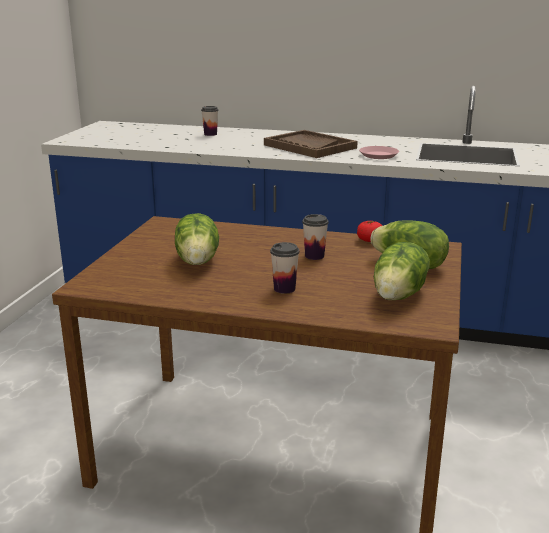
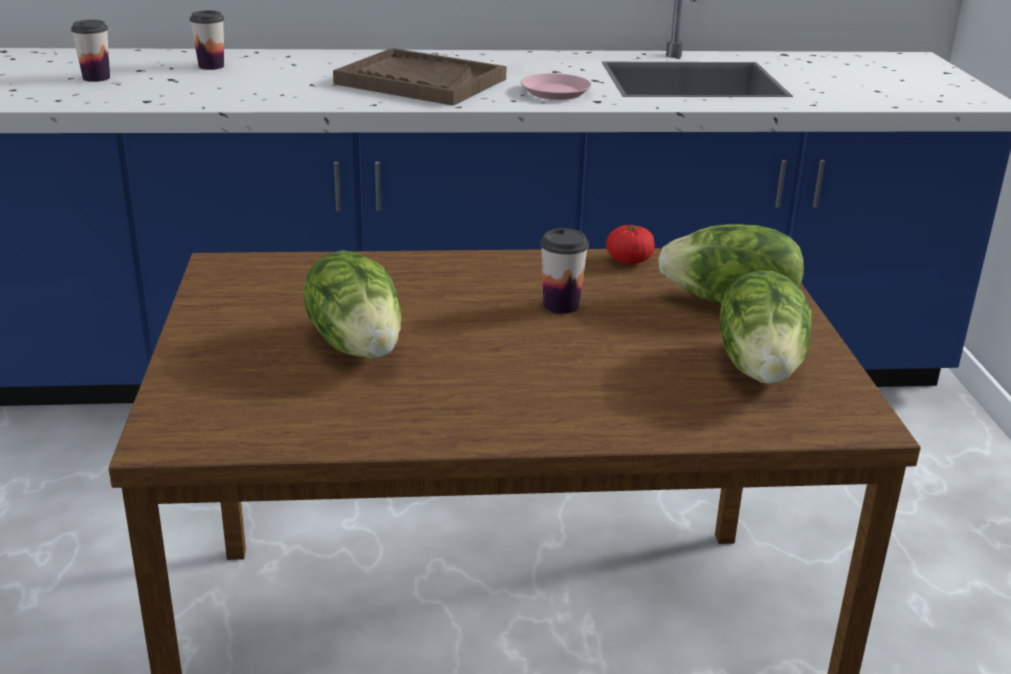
camera: 20 degrees left, 5 degrees up
(284, 289) = (561, 383): cup -> cup (96, 78)

